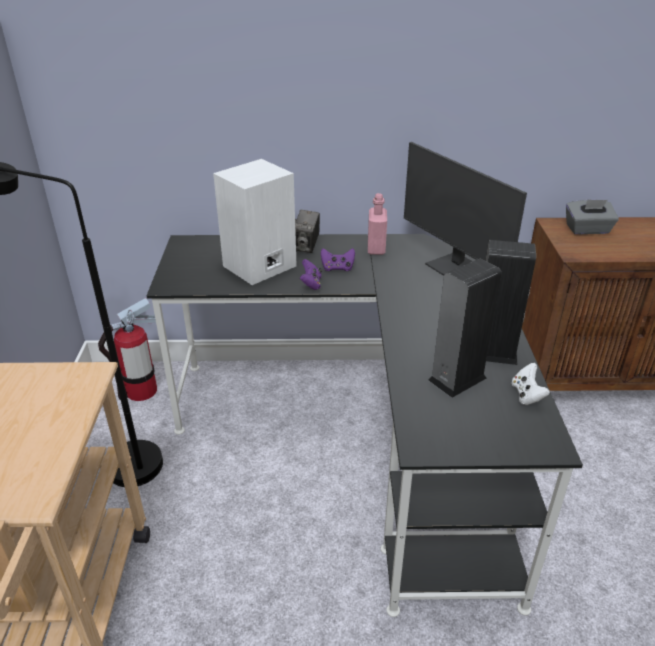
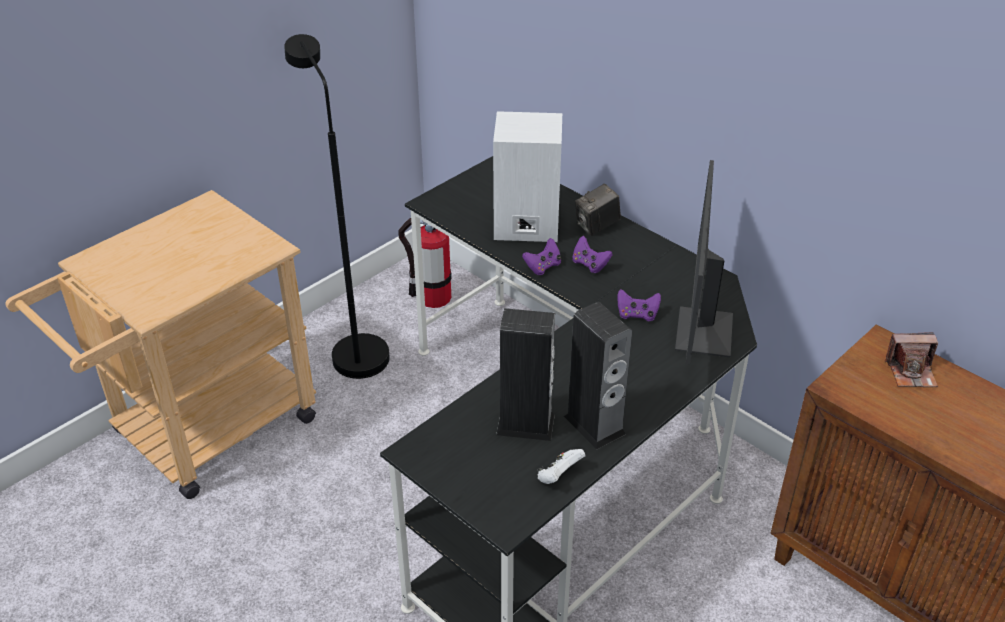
camera: 45 degrees right, 5 degrees up
(376, 249) = (658, 265): pink bottle -> none
(410, 280) = (637, 315): none -> purple game controller
(587, 230) = (911, 372): grey tissue box -> camera

